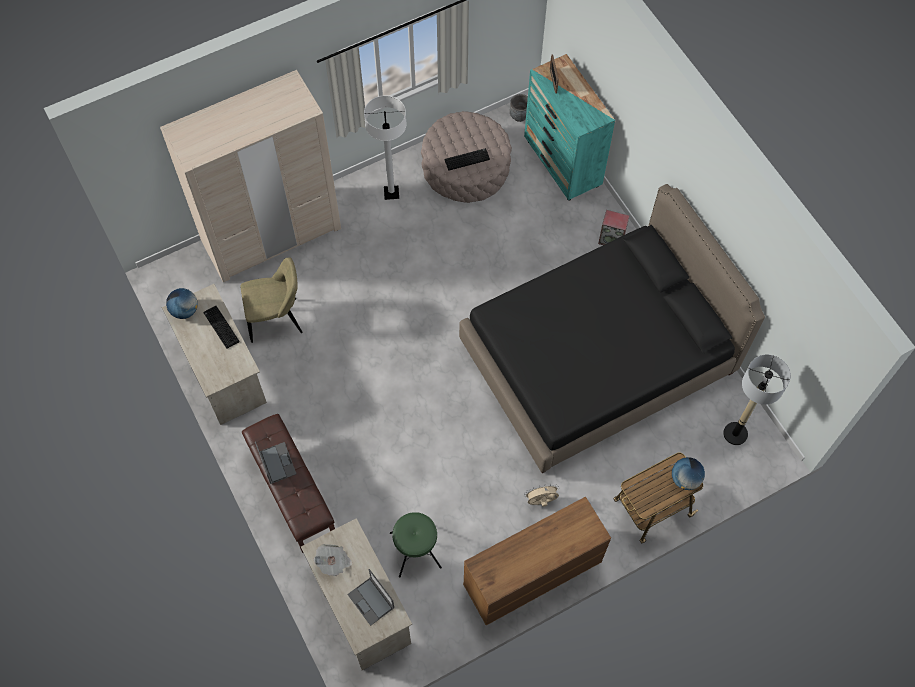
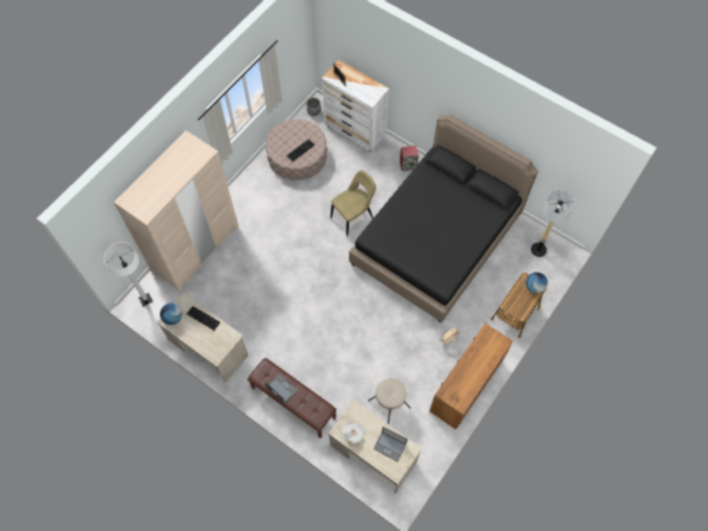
camera: 25 degrees left, 0 degrees up
(277, 319) = (227, 300): beige chair -> beige chair (354, 217)
(391, 193) = (259, 190): white floor lamp -> white floor lamp (146, 299)
(416, 549) = (389, 403): green stool -> beige stool
(562, 164) = (355, 131): turquoise dresser -> white dresser

